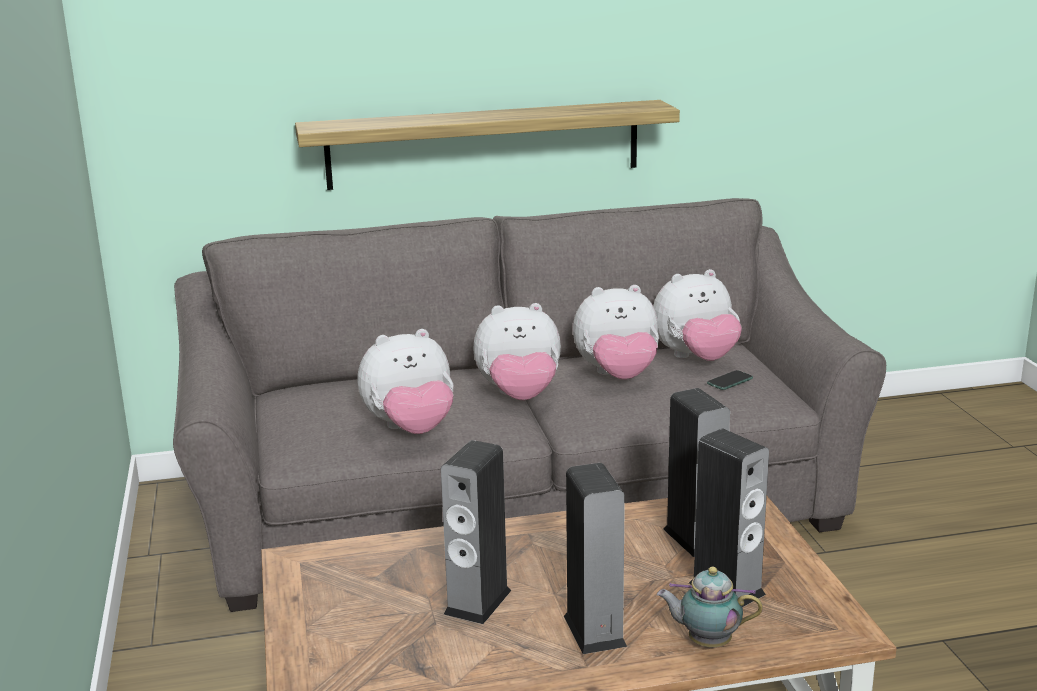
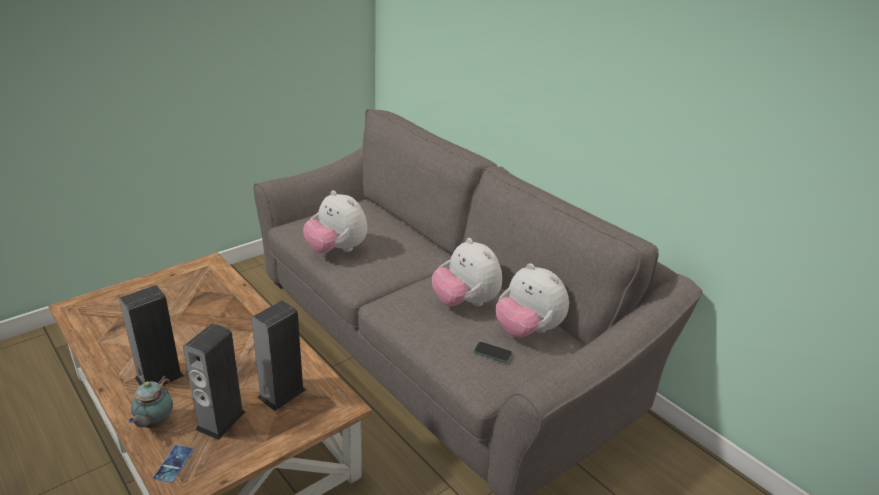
camera: 60 degrees right, 10 degrees up
(477, 602) = (181, 329): speaker -> none
(484, 144) = (530, 118): shelf -> none
(519, 396) = (413, 274): plush toy -> none
(706, 642) = (154, 424): teapot -> teapot turned 150 degrees counterclockwise
(798, 632) = (173, 464): none -> phone

